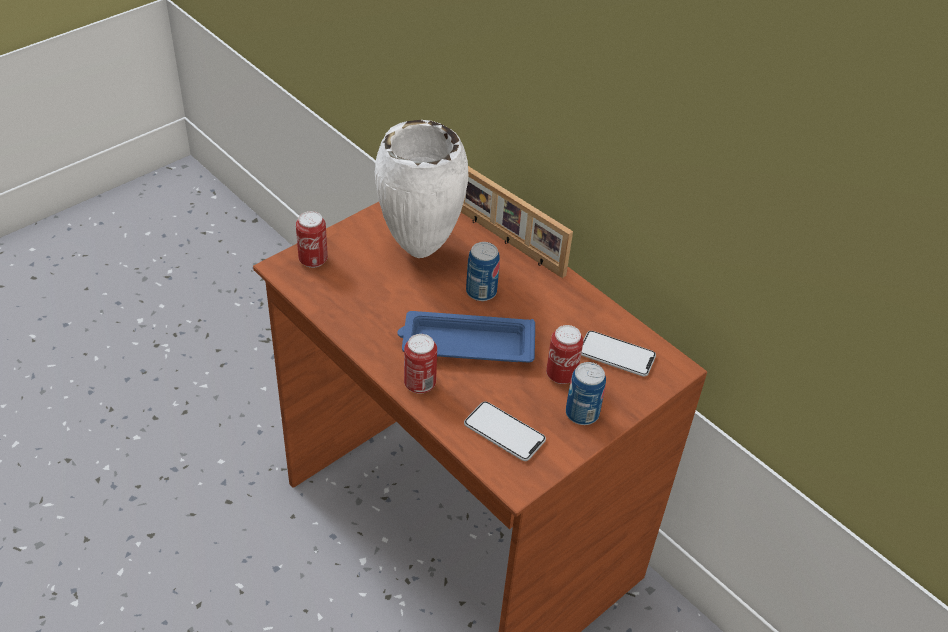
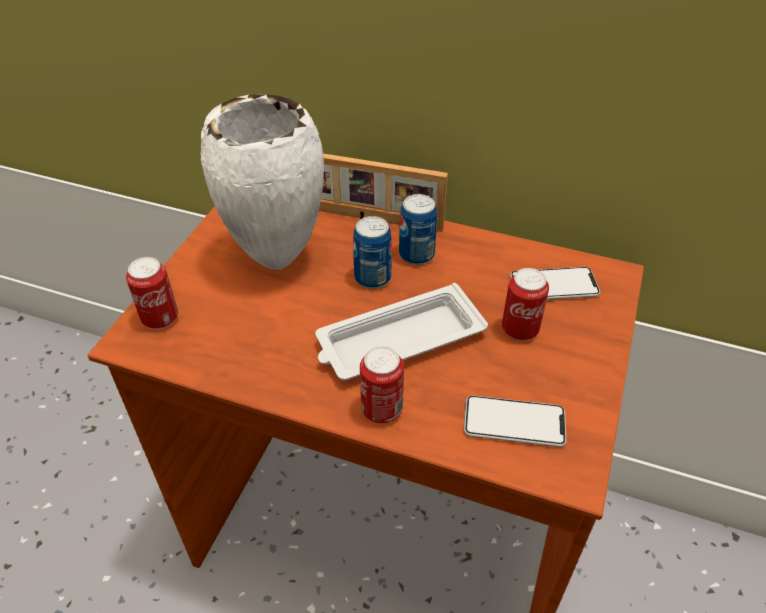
camera: 25 degrees left, 0 degrees up
(465, 344) = (398, 341): blue tray -> white tray
(582, 413) = (573, 362): can -> can (416, 255)

